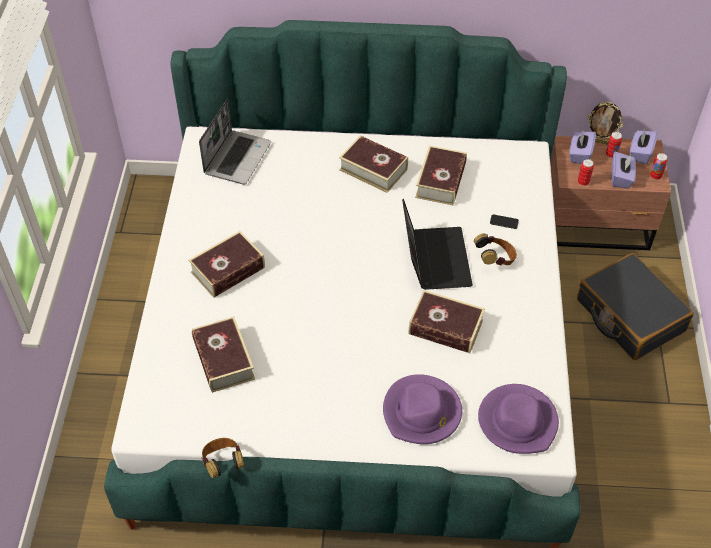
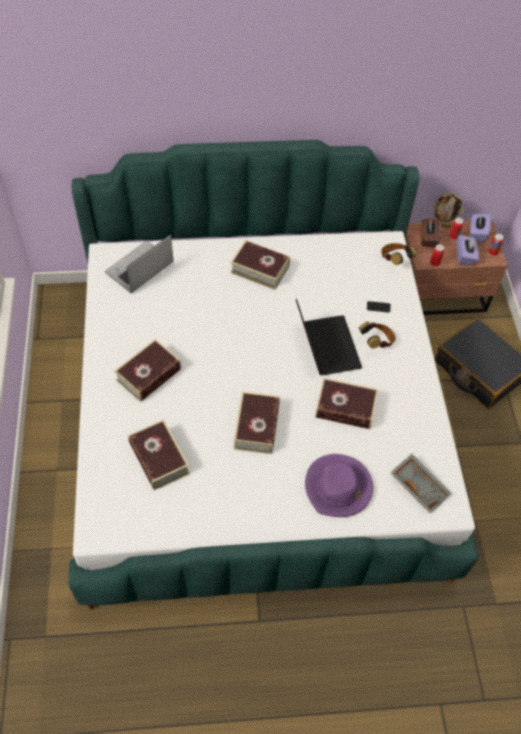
camera: 10 degrees left, 5 degrees up
(223, 464) = (175, 556): headphones -> headphones (394, 260)
(237, 158) = (139, 269): laptop -> laptop turned 150 degrees counterclockwise
(440, 181) = (319, 275): book -> book (256, 426)
(518, 421) = (419, 486): purple hat -> grey tray
(579, 154) = (428, 238): purple tissue box -> brown tissue box

